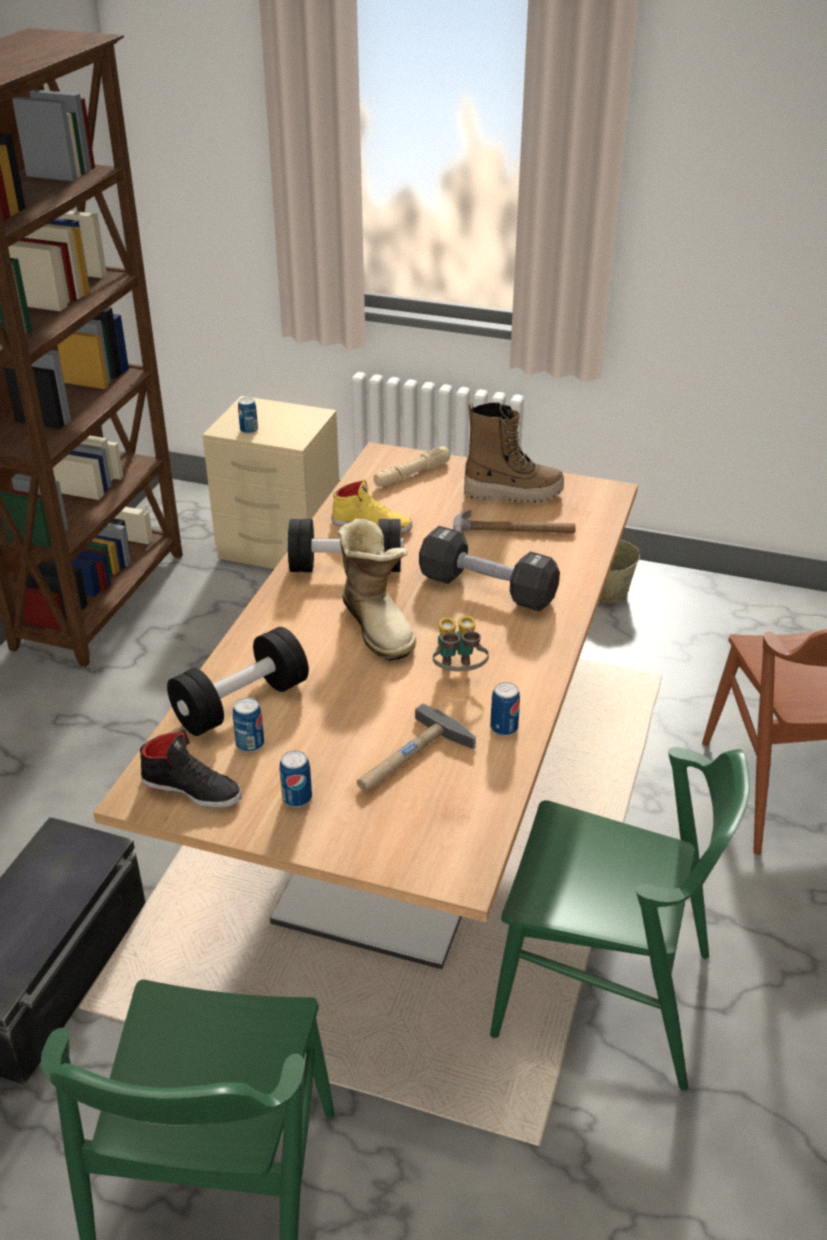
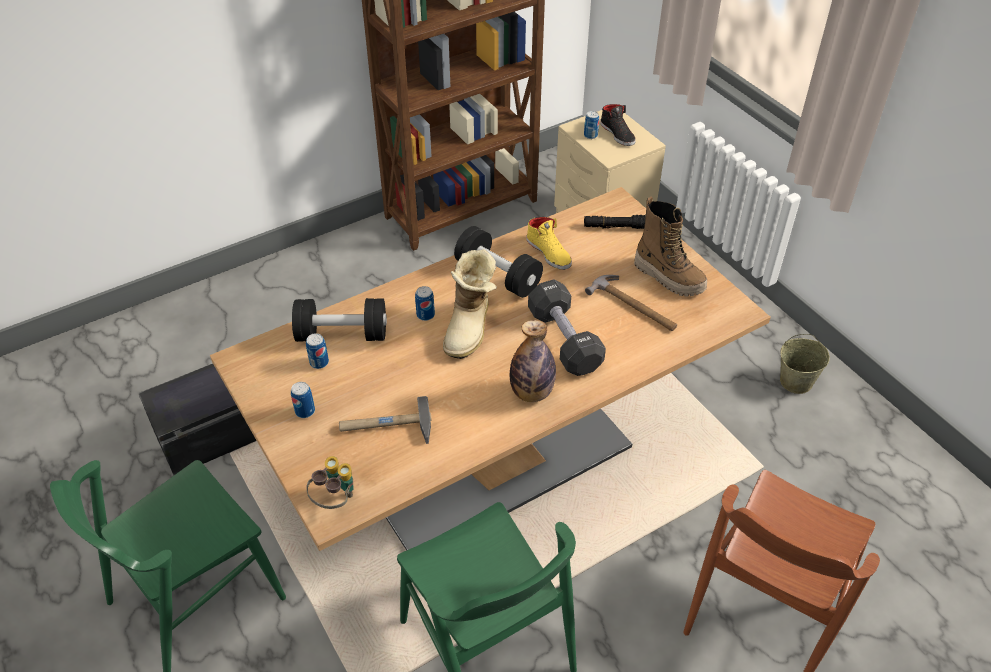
camera: 40 degrees right, 10 degrees up
(192, 788) = (264, 371): black shoe -> black shoe (618, 134)
(411, 474) = (618, 227): beige flashlight -> black flashlight
(458, 674) = (476, 389): binoculars -> binoculars (335, 500)
(504, 728) = (459, 441): can -> can (425, 315)
(516, 648) = (531, 393): none -> bottle

